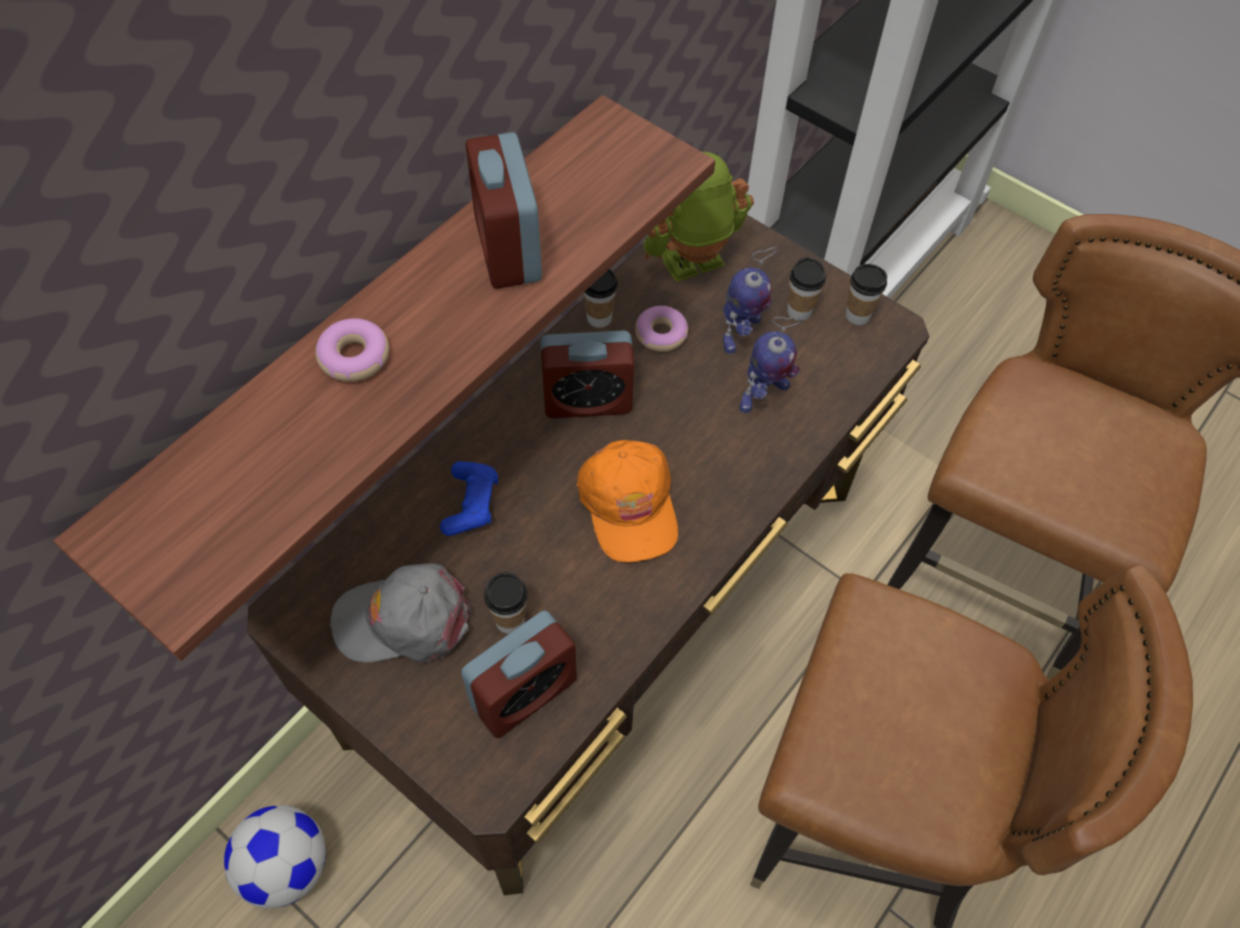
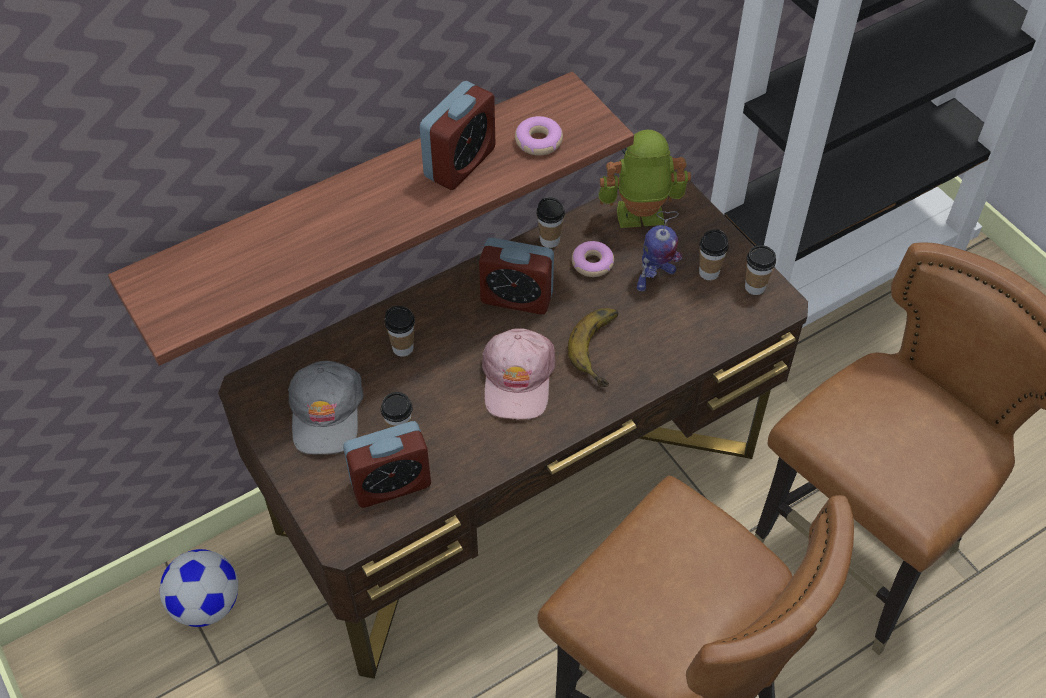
camera: 20 degrees right, 5 degrees down
(354, 357) = (330, 209): donut -> donut (538, 141)
(403, 619) = (326, 413): grey cap -> grey cap turned 105 degrees counterclockwise
(471, 504) = (403, 348): blue game controller -> cup
(508, 249) = (460, 163): alarm clock -> alarm clock turned 150 degrees counterclockwise
(629, 505) = (518, 379): orange cap -> pink cap
(717, 437) = (604, 349): none -> banana
(762, 395) = (652, 327): toy robot -> none

